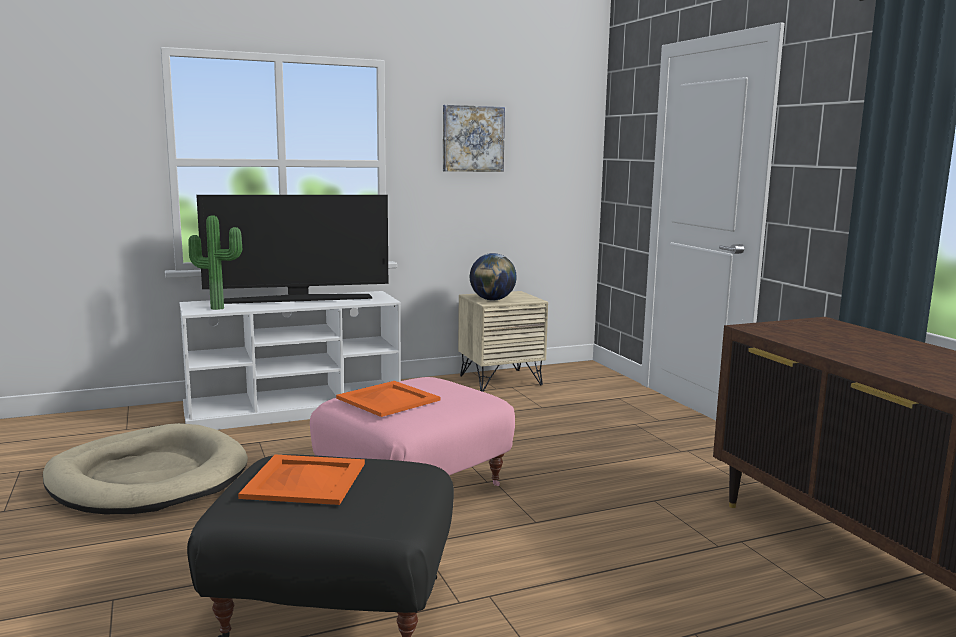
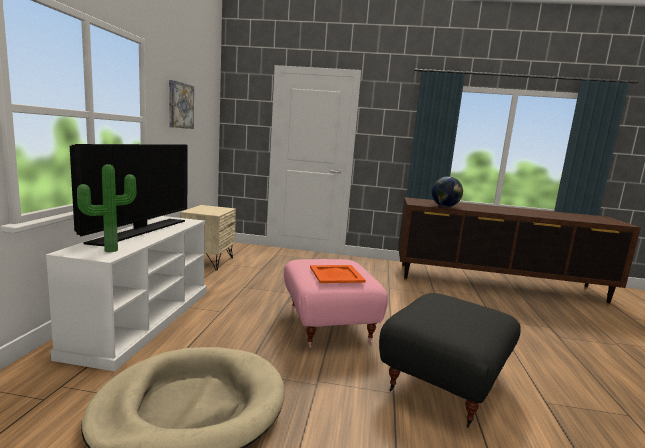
camera: 60 degrees left, 0 degrees up
(304, 480) = (452, 317): orange tray -> none
(492, 300) = (210, 212): globe -> globe (445, 206)

